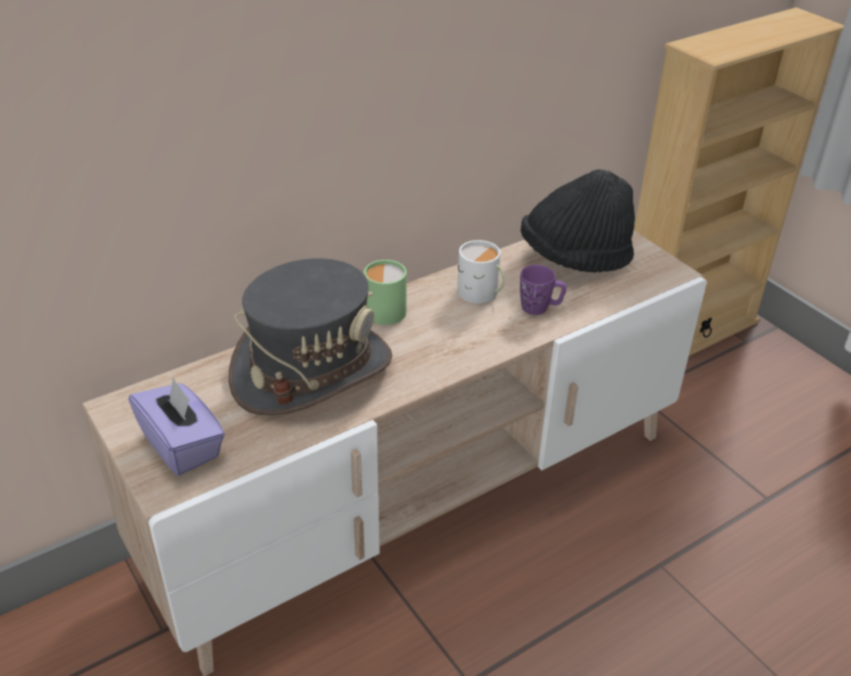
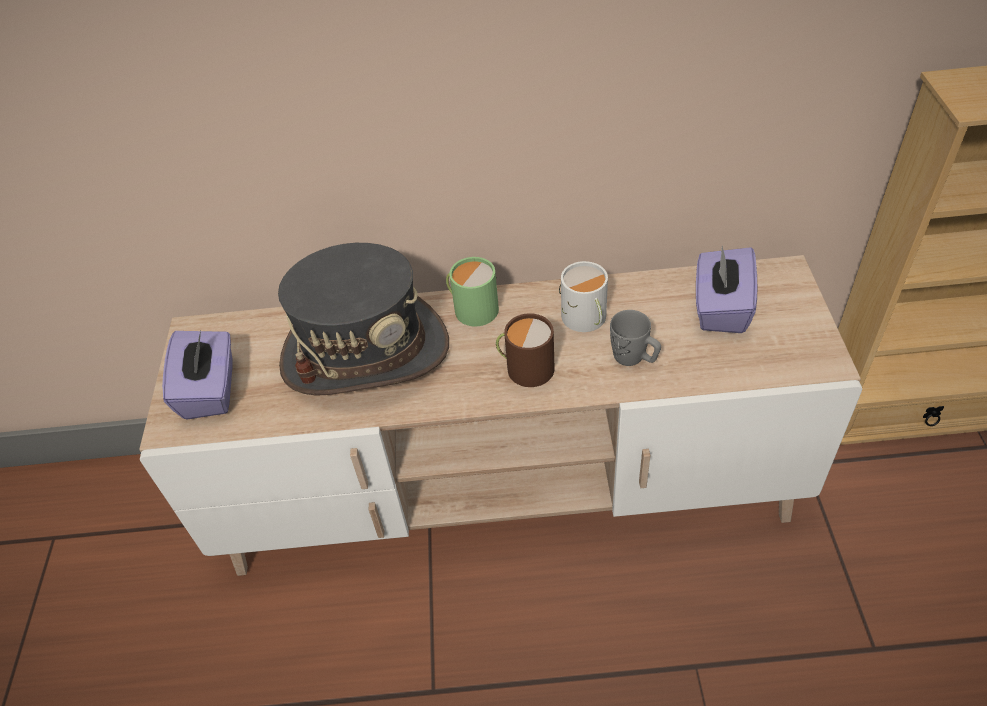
camera: 35 degrees right, 10 degrees up
(461, 339) = (525, 367): none -> brown mug
(540, 308) = (634, 358): purple mug -> grey mug
(575, 258) = (720, 308): black hat -> purple tissue box

